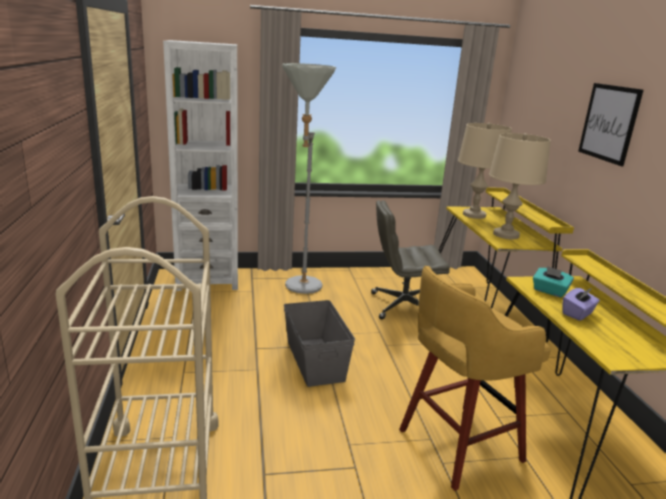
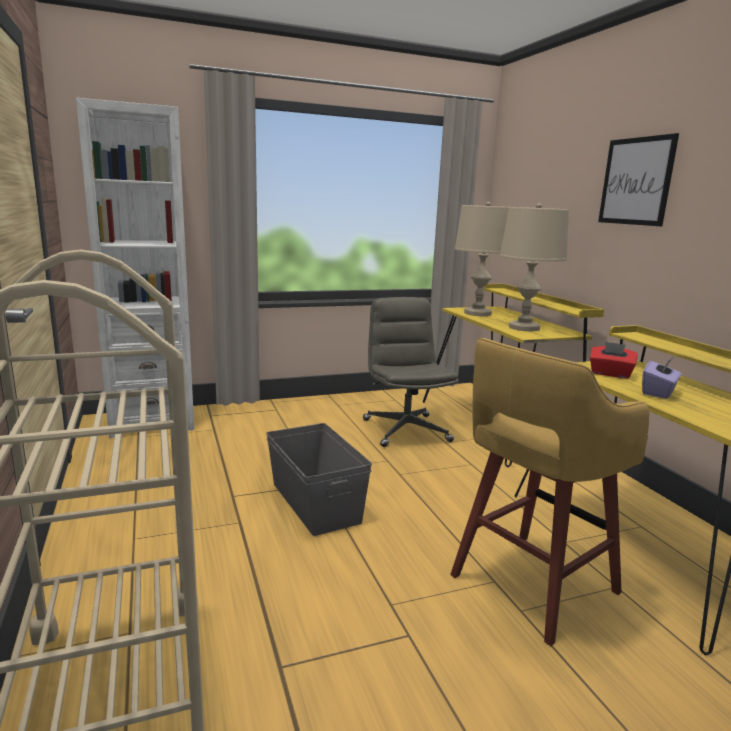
camera: 10 degrees left, 5 degrees down
(300, 289) = (275, 422): grey floor lamp -> none
(402, 306) = (405, 430): grey office chair -> grey office chair turned 90 degrees clockwise
(549, 291) = (610, 374): turquoise tissue box -> red tissue box

